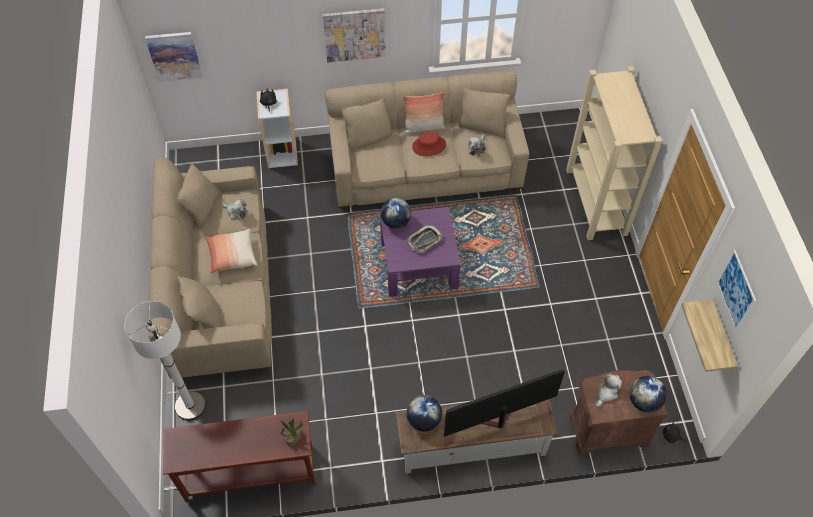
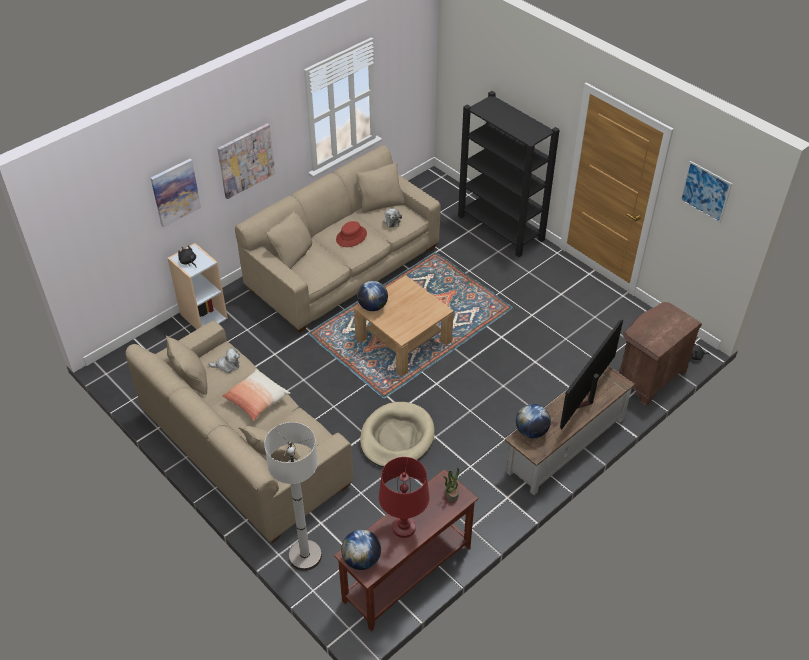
camera: 35 degrees left, 10 degrees down
(174, 56) = (88, 247): picture -> picture (175, 192)
(232, 441) = (404, 527): none -> red table lamp
(339, 350) = (397, 438): none -> beige dog bed
(418, 264) = (403, 340): purple coffee table -> brown coffee table
(424, 127) = (333, 226): pillow -> none
(424, 240) = (409, 308): tray -> none
(596, 202) = (501, 228): beige bookcase -> black bookcase
(606, 393) = (649, 332): plush toy -> none
(644, 401) = (679, 323): globe -> globe (361, 559)
(720, 338) = (704, 243): shelf -> none

